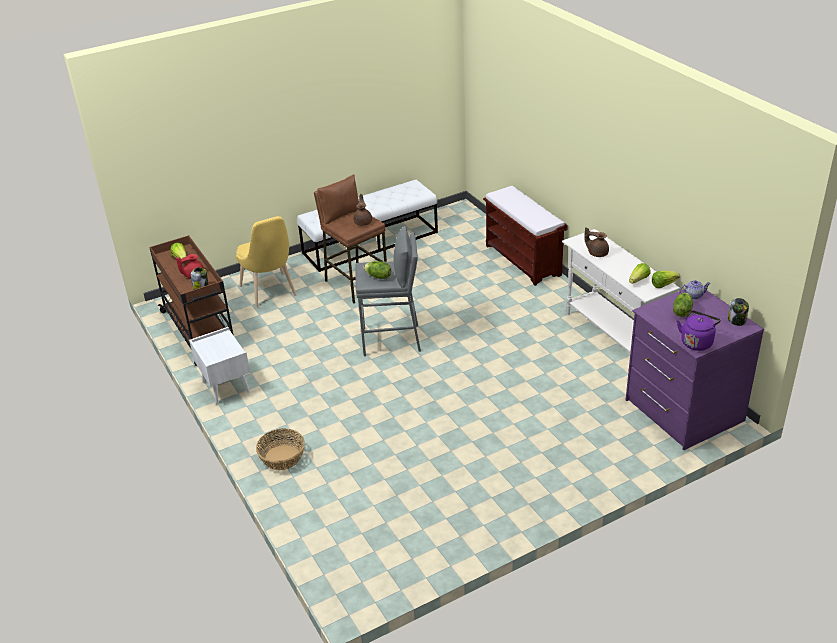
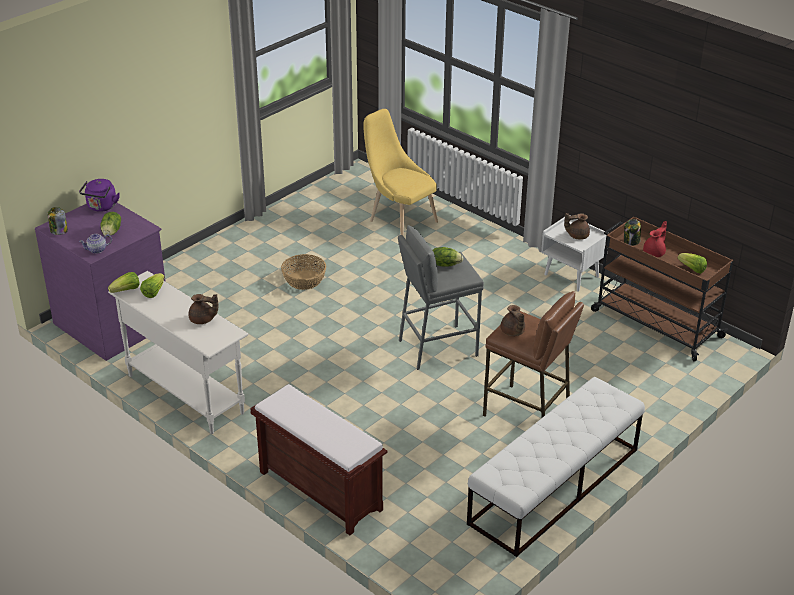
camera: 160 degrees right, 0 degrees up
(218, 346) = (577, 235): none -> brown teapot
(270, 293) = (622, 382): yellow chair -> yellow chair (399, 220)
(282, 457) = (469, 232): basket -> basket (304, 280)

